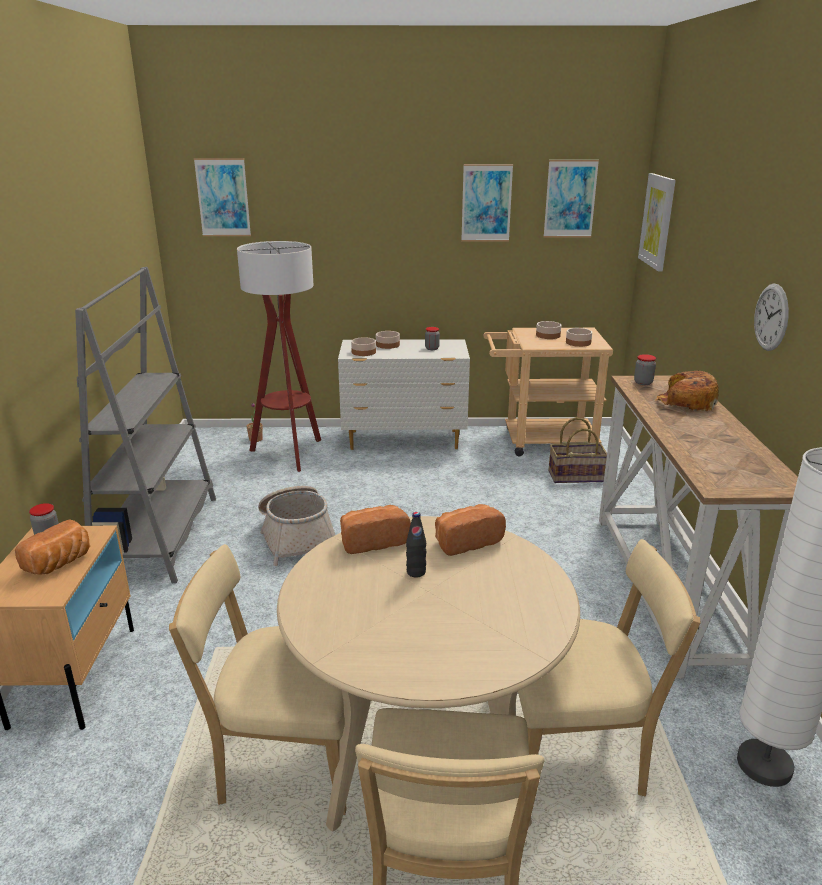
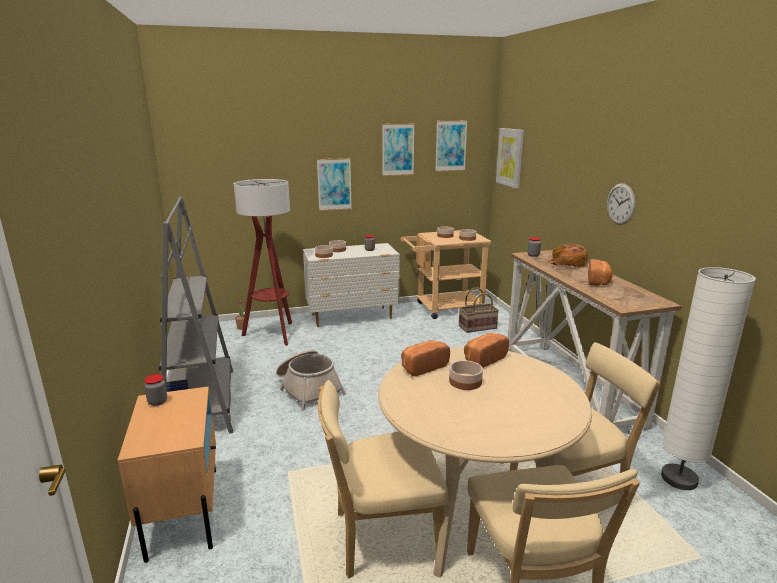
camera: 15 degrees left, 5 degrees down
(60, 563) = (180, 417): bread -> bread (599, 282)
(223, 197) = (211, 150): picture -> picture (334, 184)
(416, 572) = (465, 381): black bottle -> bowl

